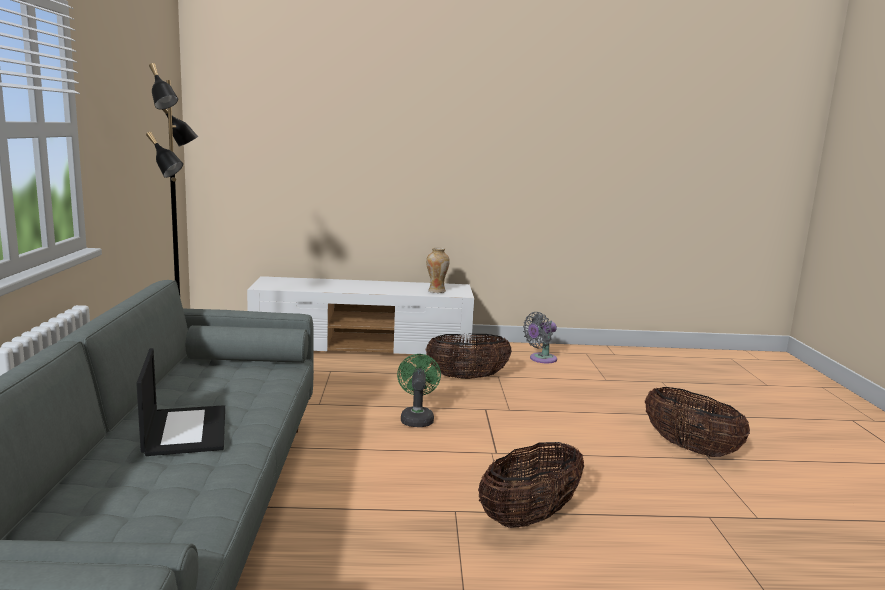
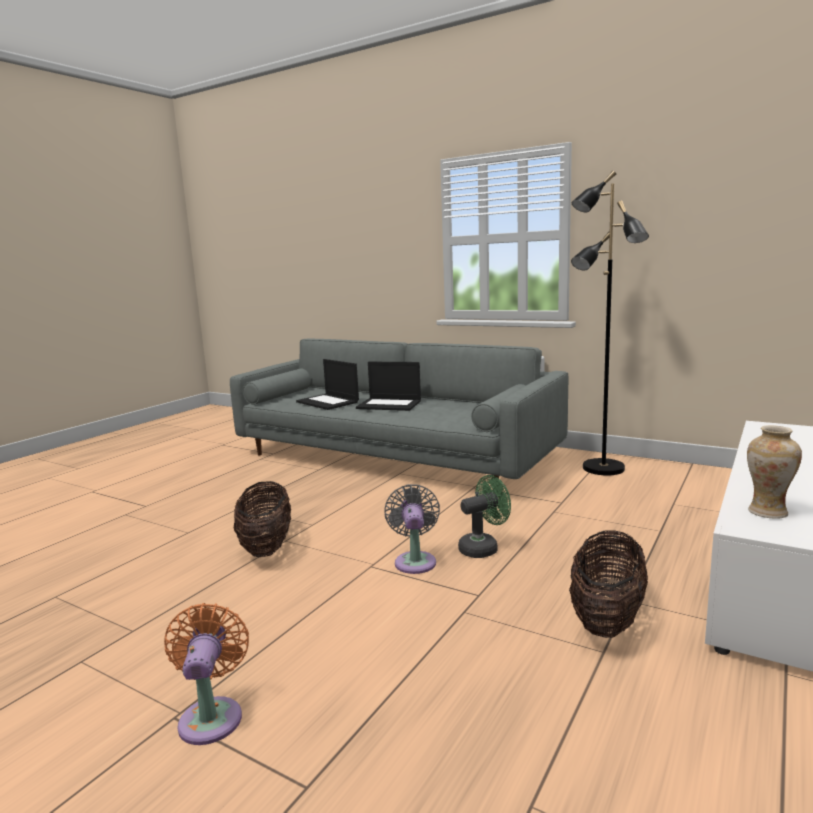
camera: 125 degrees right, 0 degrees up
(168, 493) = (328, 402): none -> laptop
(416, 418) = (483, 548): green fan -> green fan turned 60 degrees counterclockwise
(540, 359) = (710, 762): grey fan -> grey fan (415, 561)
(690, 449) = (212, 715): basket -> orange fan

